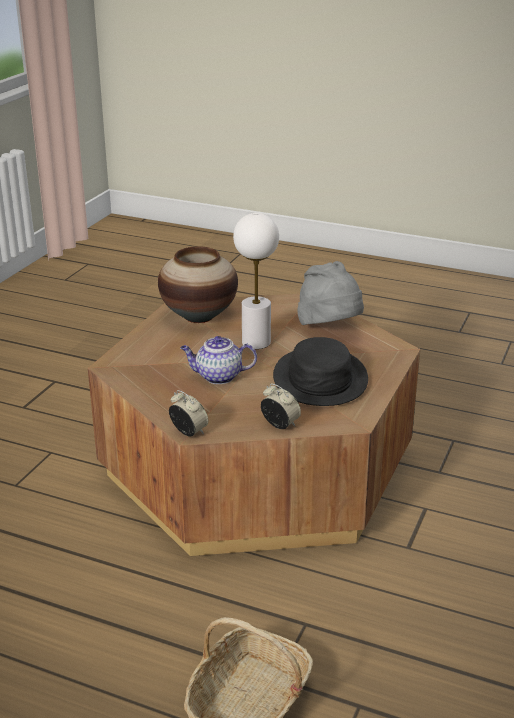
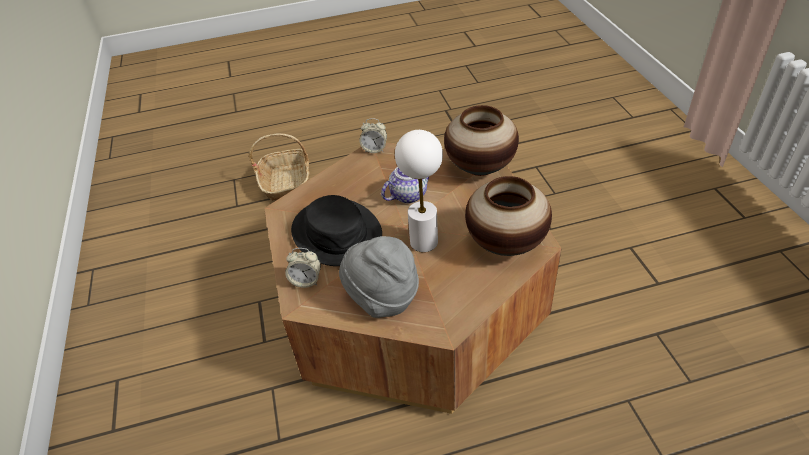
camera: 145 degrees right, 15 degrees up
(123, 366) = (480, 167): none -> vase
(280, 425) = (327, 181): alarm clock -> alarm clock (306, 281)

